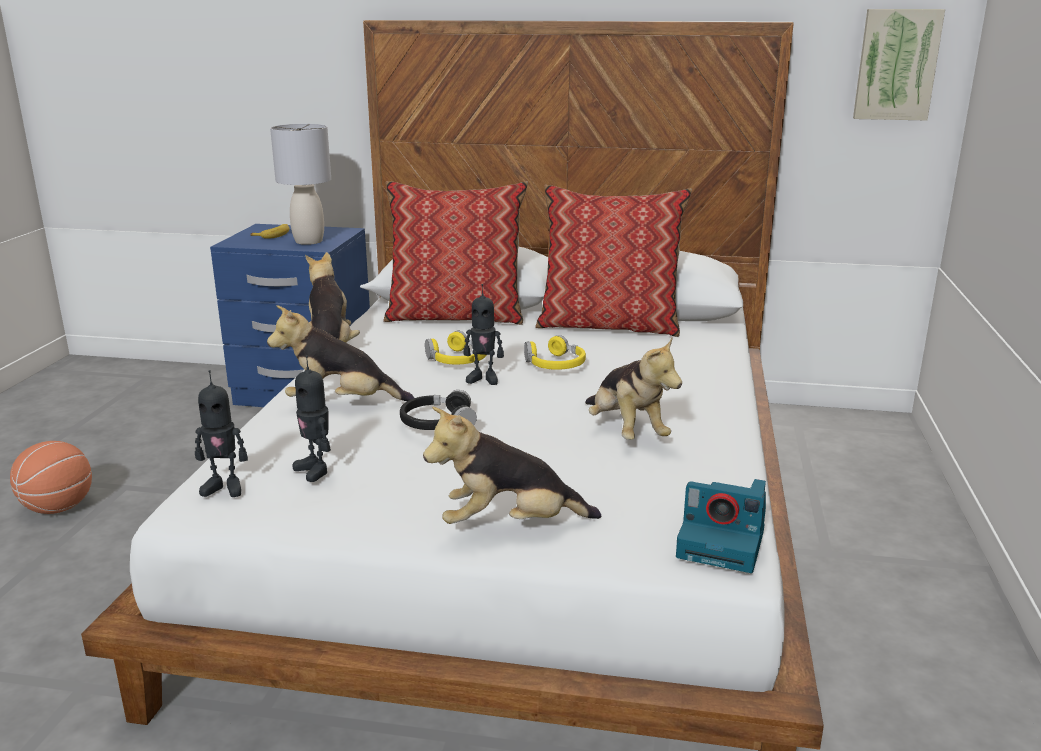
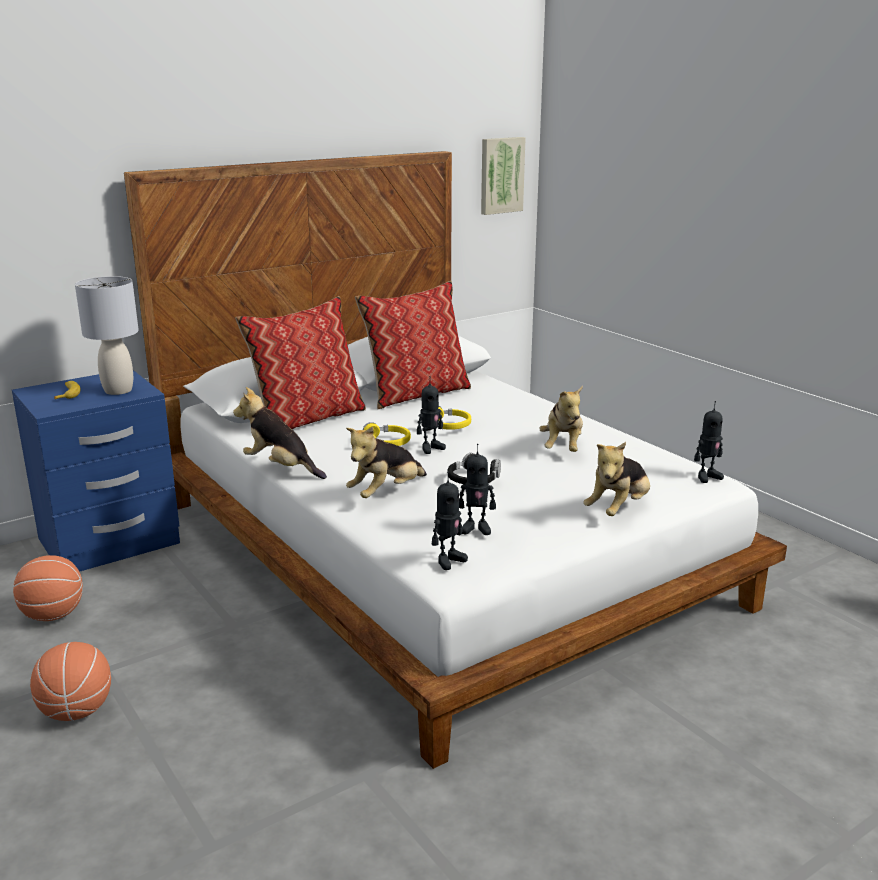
camera: 45 degrees left, 0 degrees up
(176, 430) = (52, 615): none -> basketball
(626, 431) = (563, 447): plush toy -> plush toy turned 75 degrees clockwise
(723, 544) = (707, 477): camera -> toy robot

